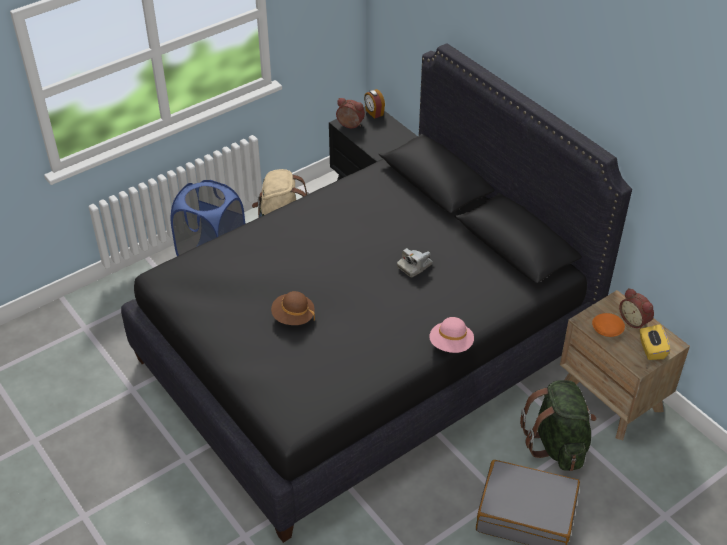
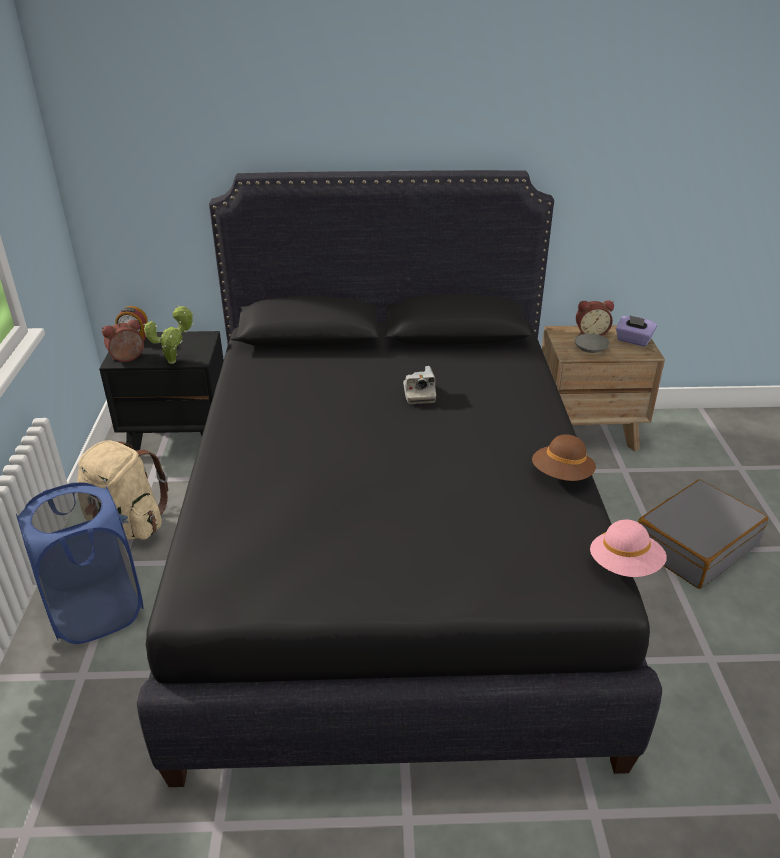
camera: 55 degrees left, 10 degrees down
(293, 317) = (408, 509): brown hat -> brown hat (562, 475)
(367, 145) = (175, 361): none -> potted plant
(451, 344) = (561, 420): pink hat -> pink hat (625, 566)
(557, 444) = (619, 485): green backpack -> none
(606, 329) = (590, 349): orange bowl -> grey bowl
(651, 349) = (633, 340): yellow tissue box -> purple tissue box

